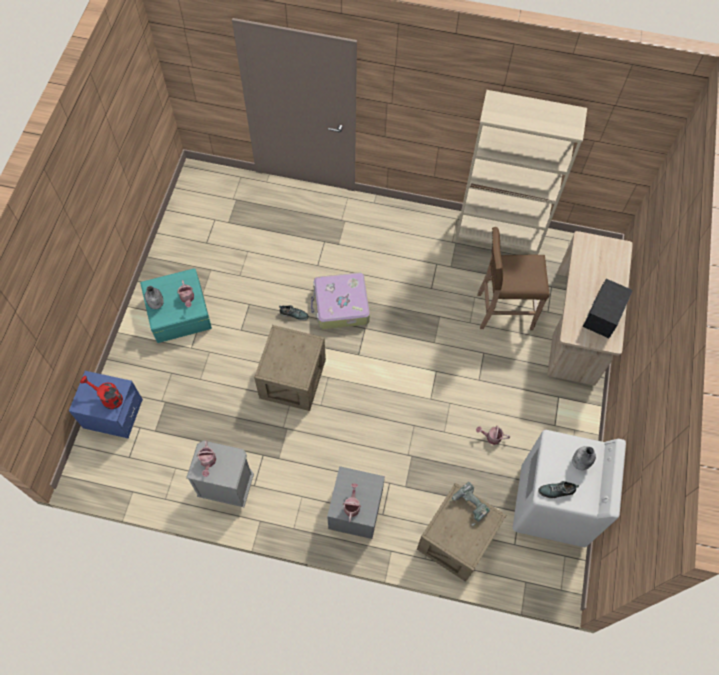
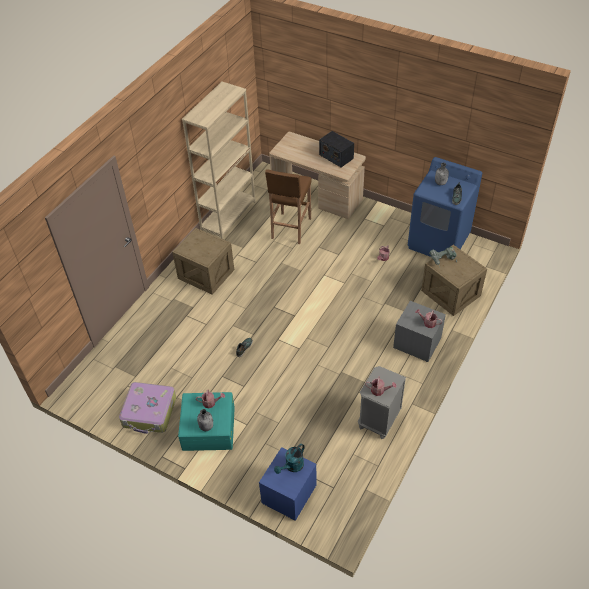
camera: 70 degrees left, 15 degrees down
(108, 398) = (292, 467): red watering can -> turquoise watering can
(293, 378) = (300, 360): crate -> crate (205, 274)
(340, 306) = (248, 317): suitcase -> suitcase (149, 412)
(552, 506) = (439, 241): white washing machine -> blue washing machine

